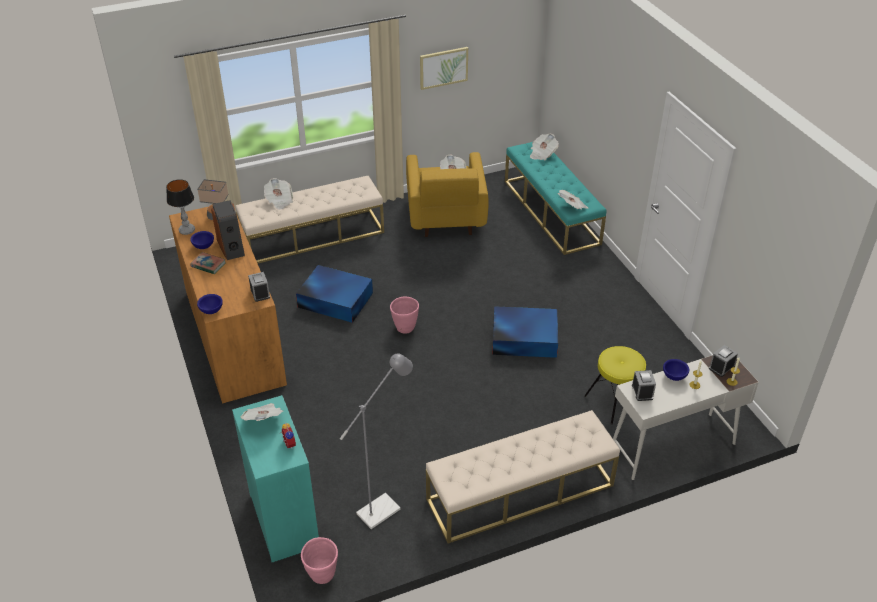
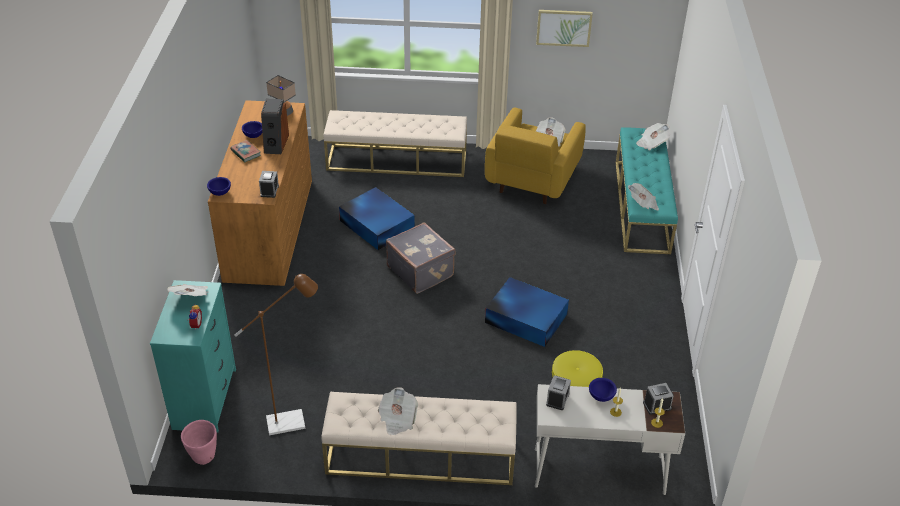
camera: 25 degrees right, 0 degrees up
(187, 230) = (250, 117): table lamp -> none
(279, 201) = (369, 117): newspaper -> newspaper (397, 419)
(384, 507) = (293, 421): grey floor lamp -> brown floor lamp
(405, 328) = (421, 271): pink planter -> grey suitcase

